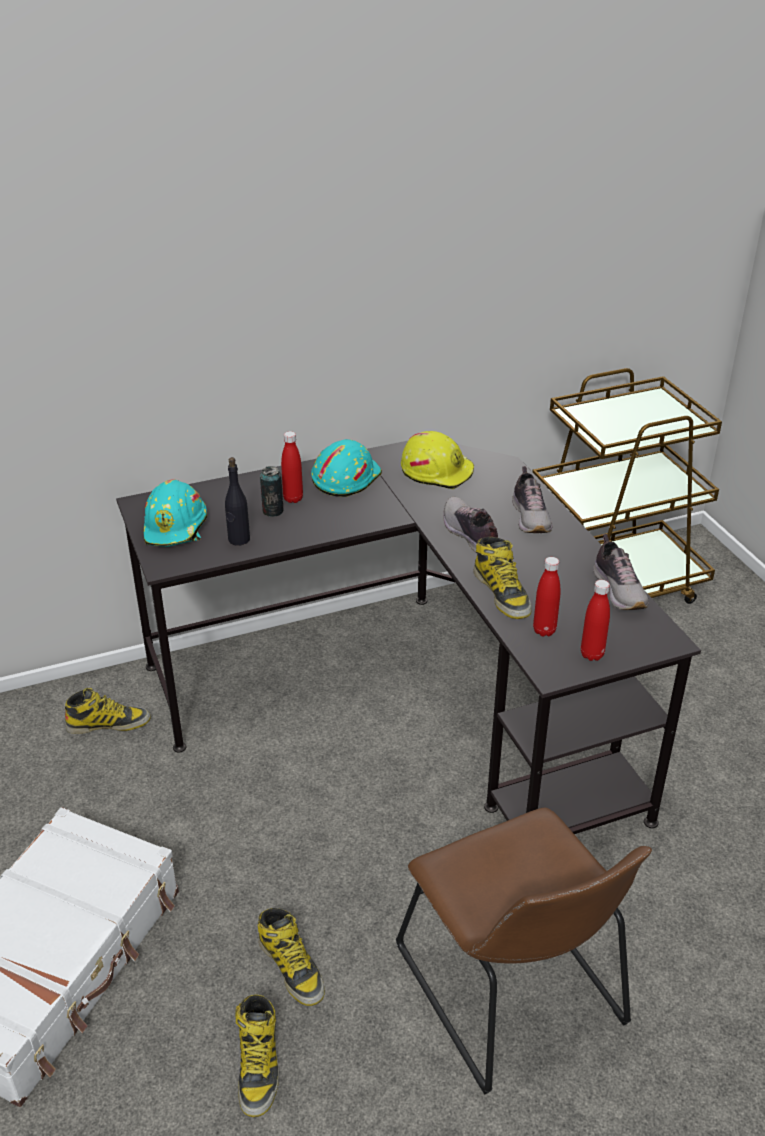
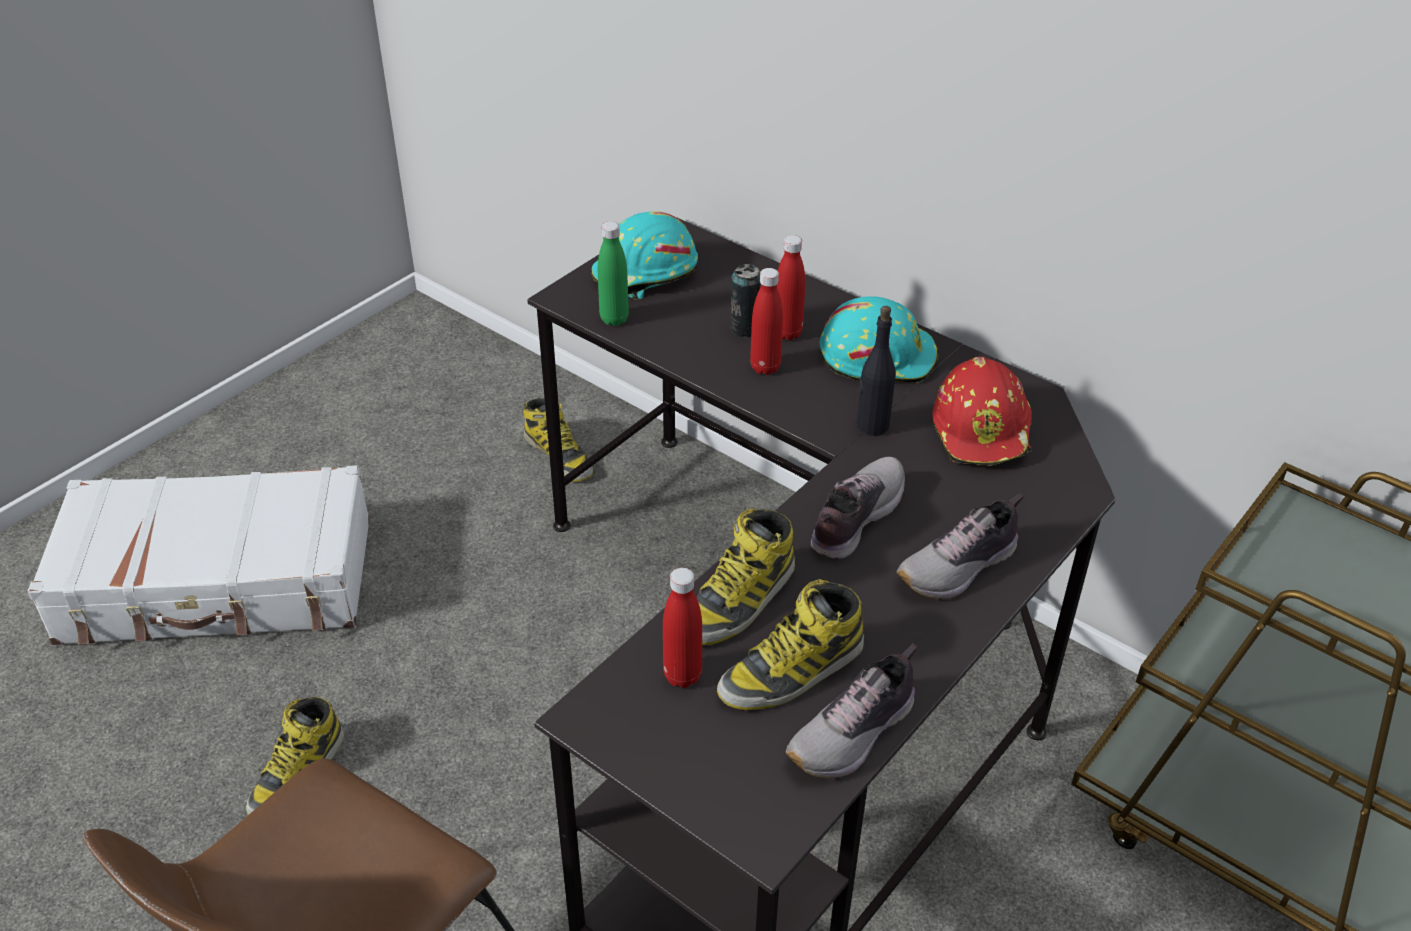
camera: 60 degrees right, 5 degrees up
(210, 554) = (614, 319): none -> green bottle
(239, 539) = (661, 327): black bottle -> black bottle (872, 425)
(258, 1065) = (159, 805): boot -> boot (792, 671)
(437, 471) = (983, 430): yellow hard hat -> red hard hat
(592, 654) = (662, 749): red bottle -> red bottle (765, 367)

